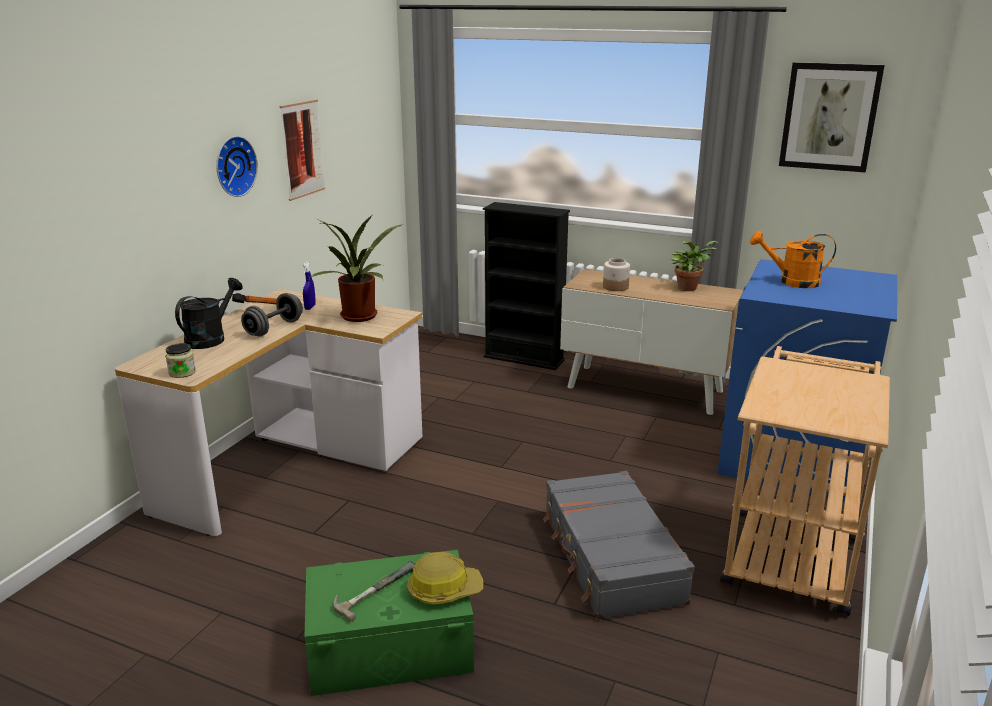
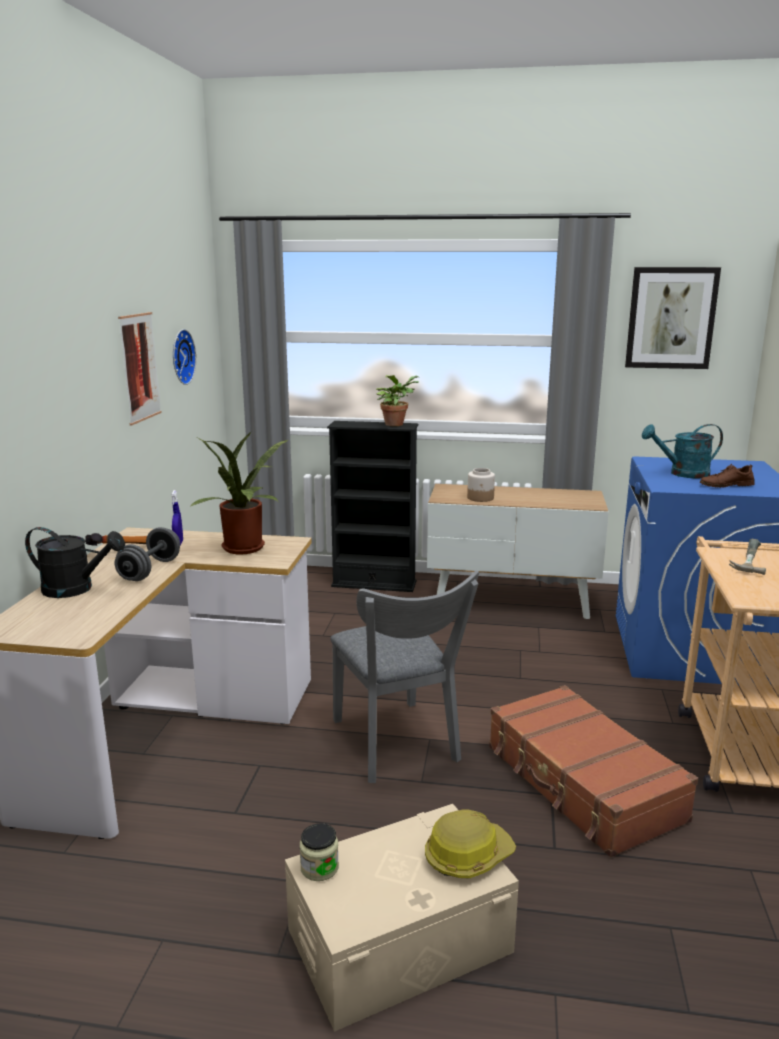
camera: 15 degrees left, 5 degrees down
(182, 373) = (64, 634): jar -> jar (319, 868)
(210, 338) = (76, 589): black watering can -> black watering can turned 90 degrees clockwise
(233, 166) = (77, 383): wall clock -> wall clock (180, 357)
(373, 589) = (383, 871): hammer -> hammer (745, 558)
(390, 646) = (399, 940): green storage box -> beige storage box
(468, 502) = (398, 745): none -> grey chair
(610, 558) = (582, 783): grey suitcase -> brown suitcase
(688, 287) = (550, 493): potted plant -> potted plant (395, 424)
(791, 282) = (682, 474): orange watering can -> turquoise watering can
(824, 297) = (726, 485): none -> brown shoe

